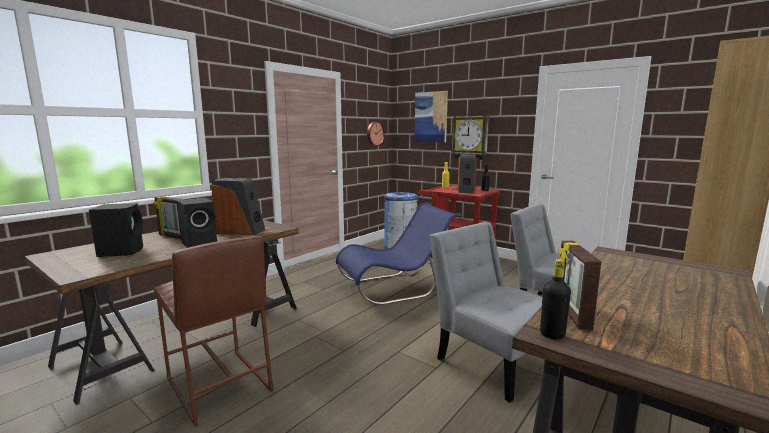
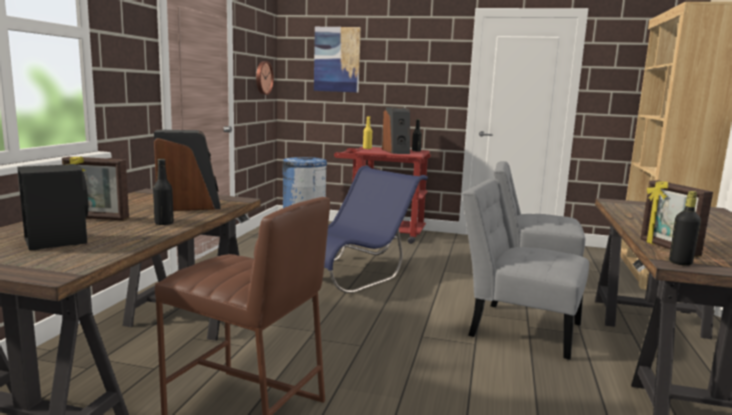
camera: 25 degrees left, 0 degrees up
(201, 243) = (164, 223): black speaker -> black bottle
(470, 137) = (391, 87): wall clock -> none

